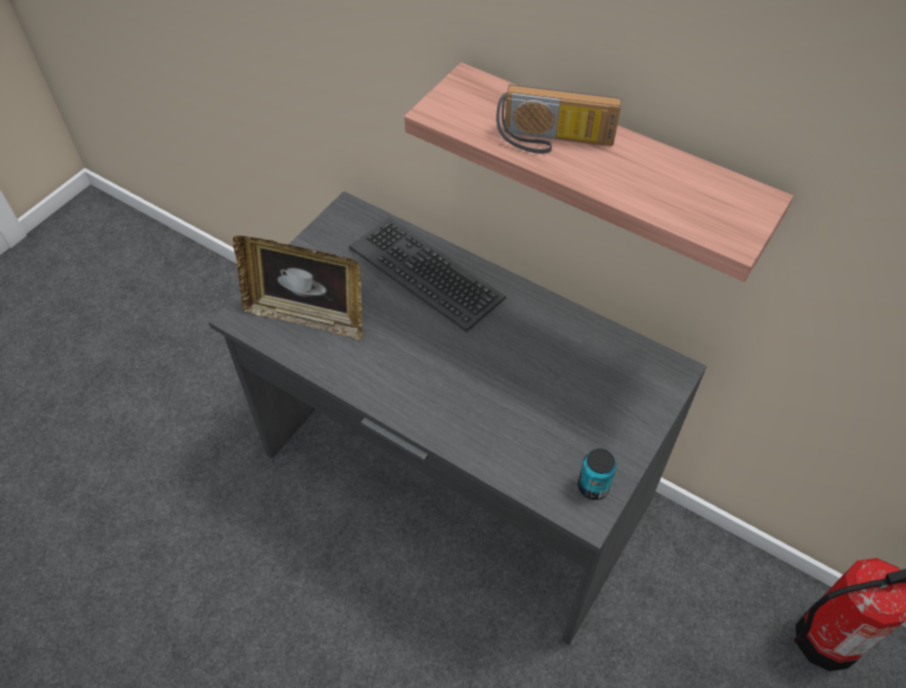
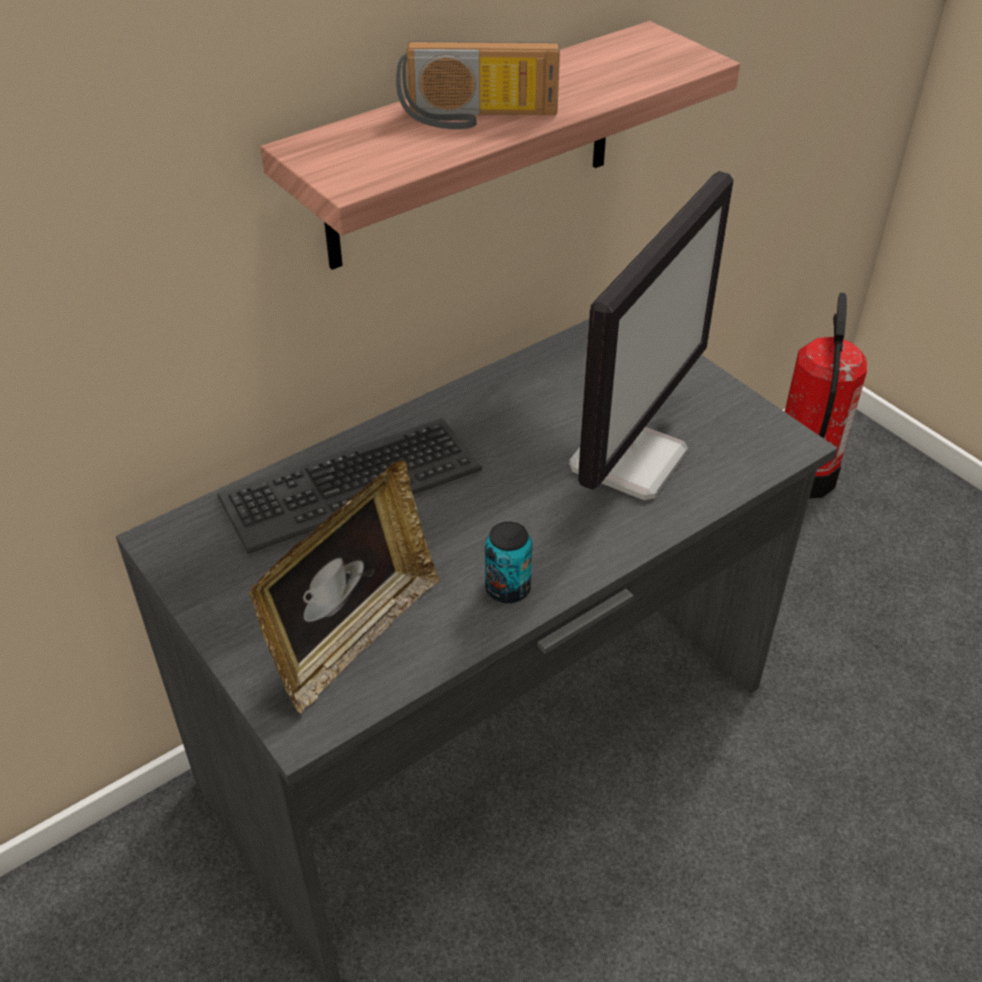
camera: 70 degrees left, 10 degrees down
(519, 411) = (629, 458): none -> monitor
(553, 142) = (477, 117): radio -> radio turned 60 degrees clockwise
(593, 486) = (756, 428): can -> can (507, 589)

